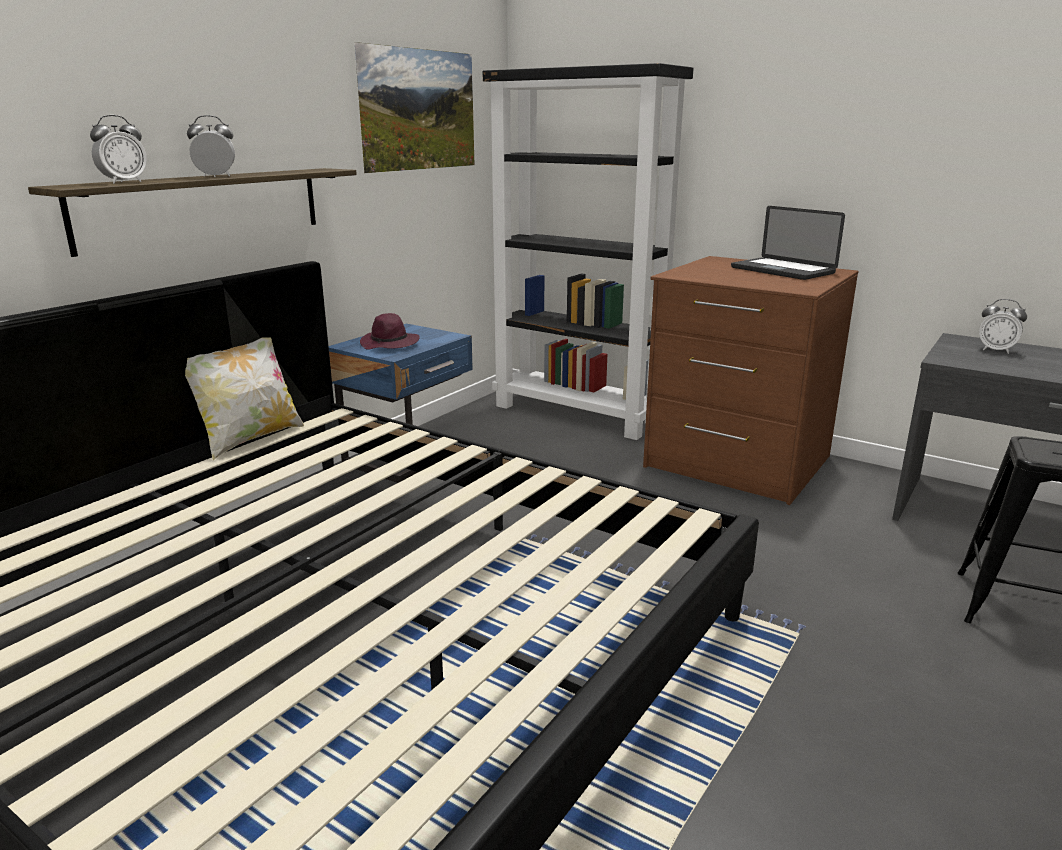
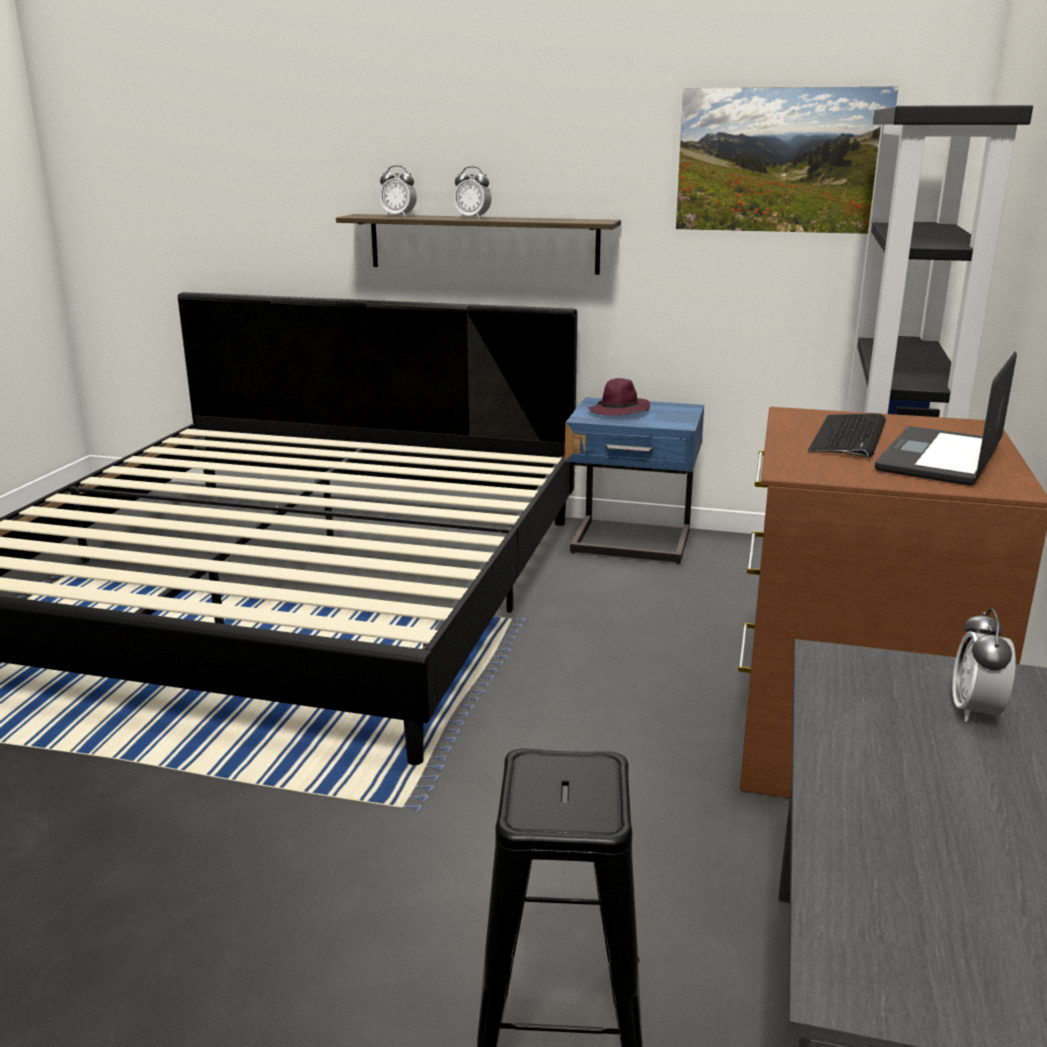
camera: 70 degrees right, 0 degrees up
(216, 176) = (473, 218): alarm clock -> alarm clock turned 150 degrees clockwise
(249, 438) = (464, 447): pillow -> none
(733, 274) = (849, 437): none -> keyboard

